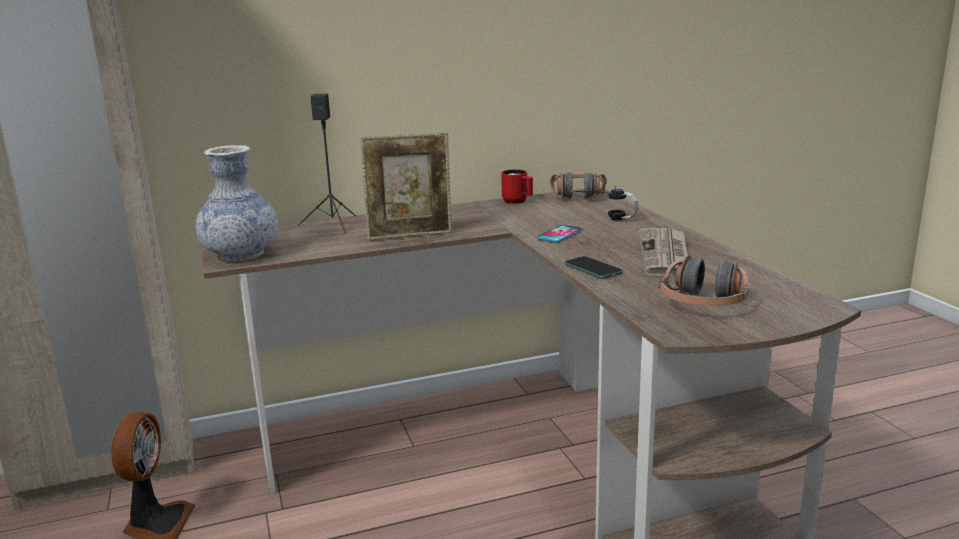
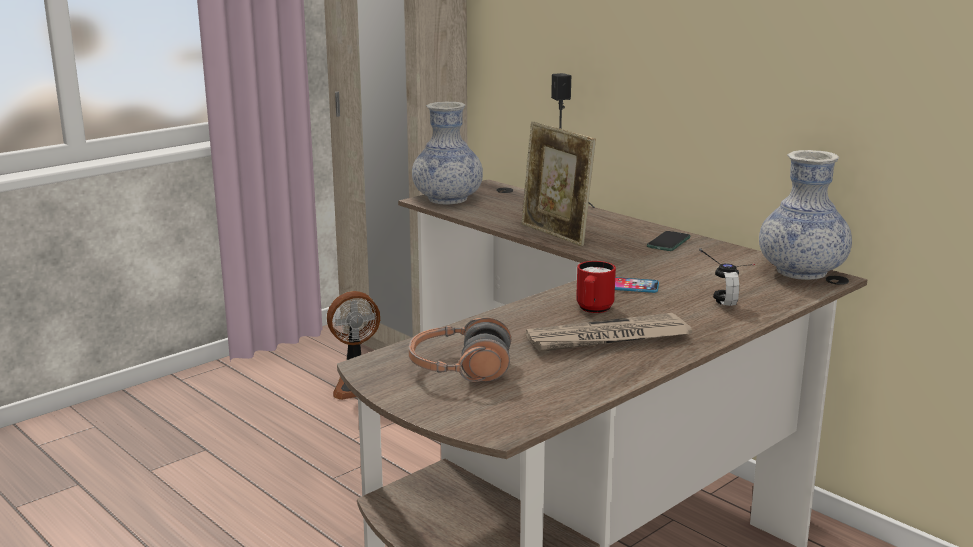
camera: 65 degrees right, 0 degrees up
(518, 202) = (731, 253): red mug -> red mug (593, 310)
(578, 194) = (801, 272): headphones -> vase
(593, 269) = (525, 313): phone -> phone (668, 242)

